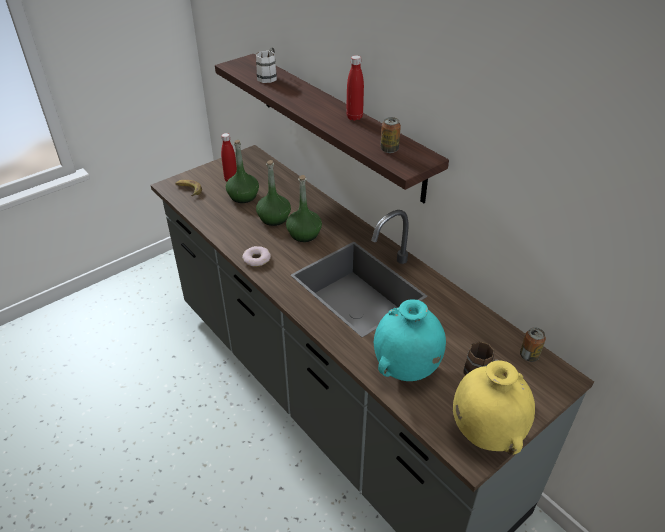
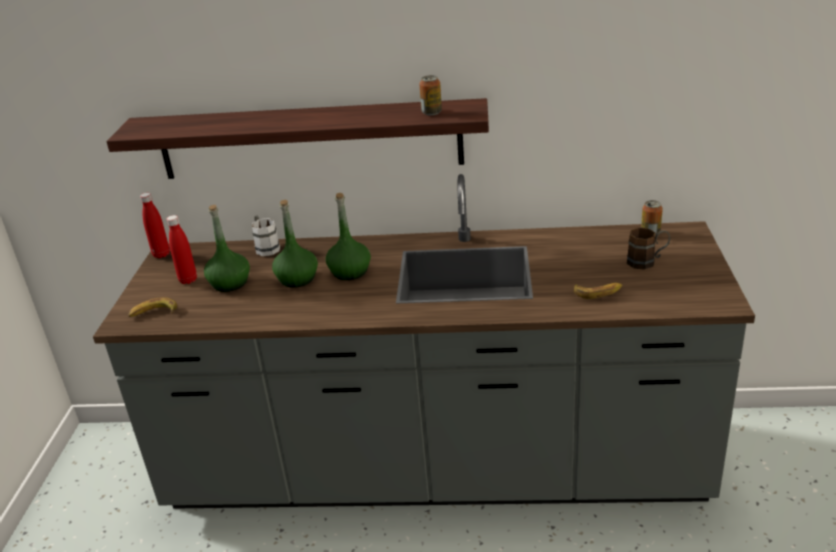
camera: 45 degrees left, 10 degrees down
(256, 259) = (342, 313): donut -> none
(269, 76) = (195, 123): white mug -> white mug (265, 247)
(354, 117) = (352, 110): red bottle -> red bottle (161, 254)
(406, 369) = (598, 292): turquoise vase -> banana
(485, 432) = (706, 286): yellow vase -> none

